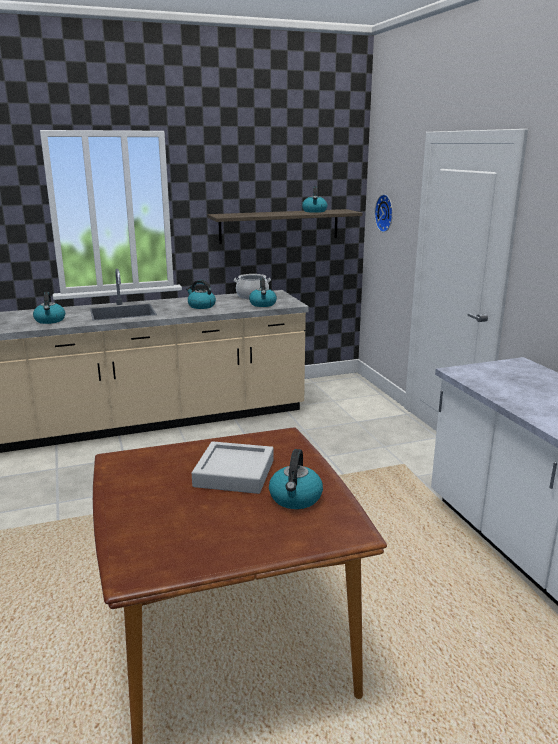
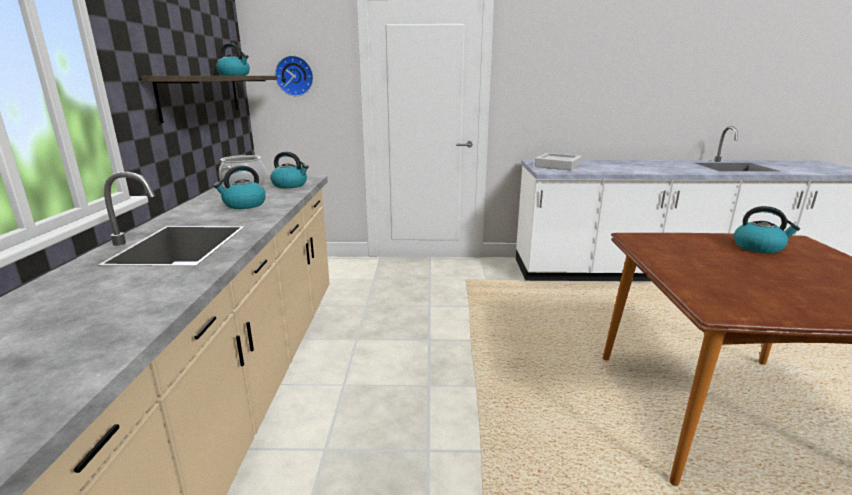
camera: 70 degrees left, 0 degrees up
(50, 320) = (122, 301): kettle -> none
(234, 473) = (724, 261): grey tray -> grey tray (557, 165)

